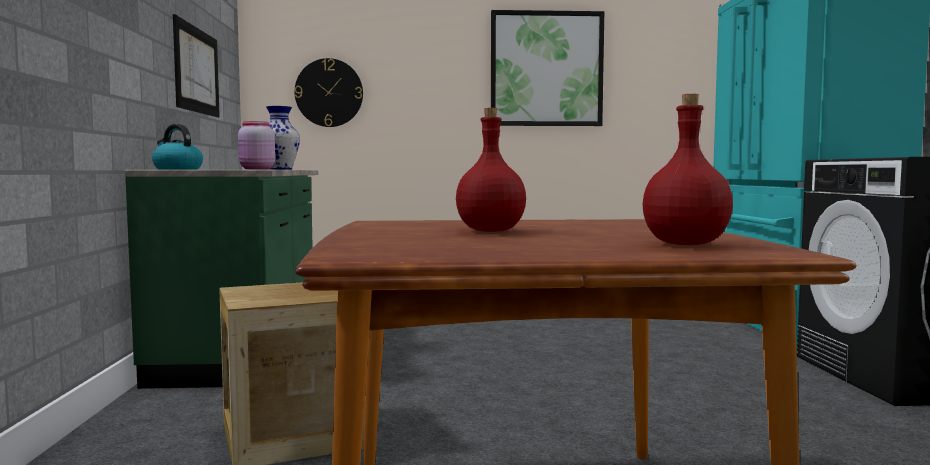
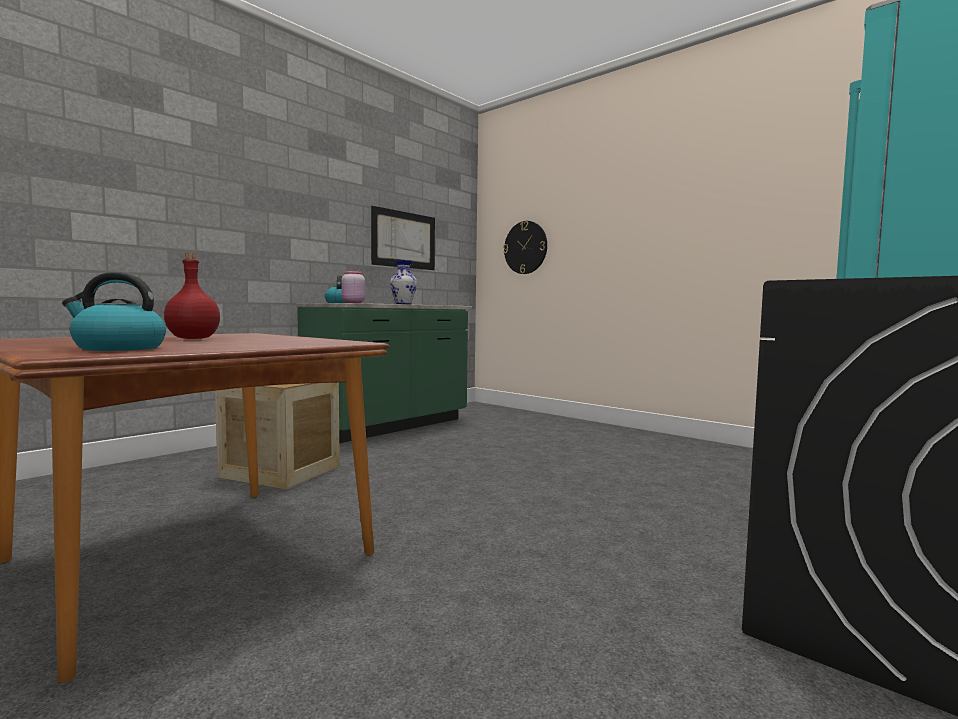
camera: 45 degrees right, 0 degrees up
(546, 69) = (699, 207): picture -> none
(686, 244) = (118, 348): red bottle -> kettle

